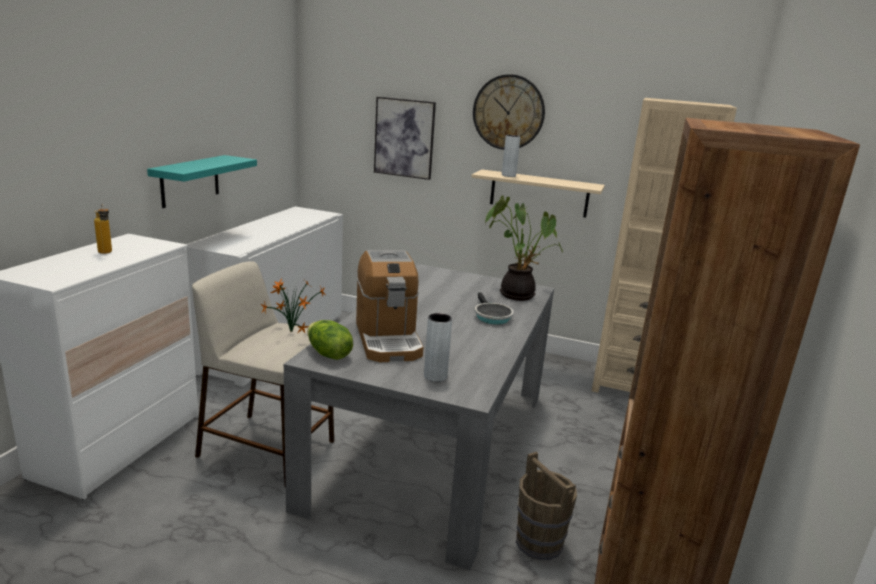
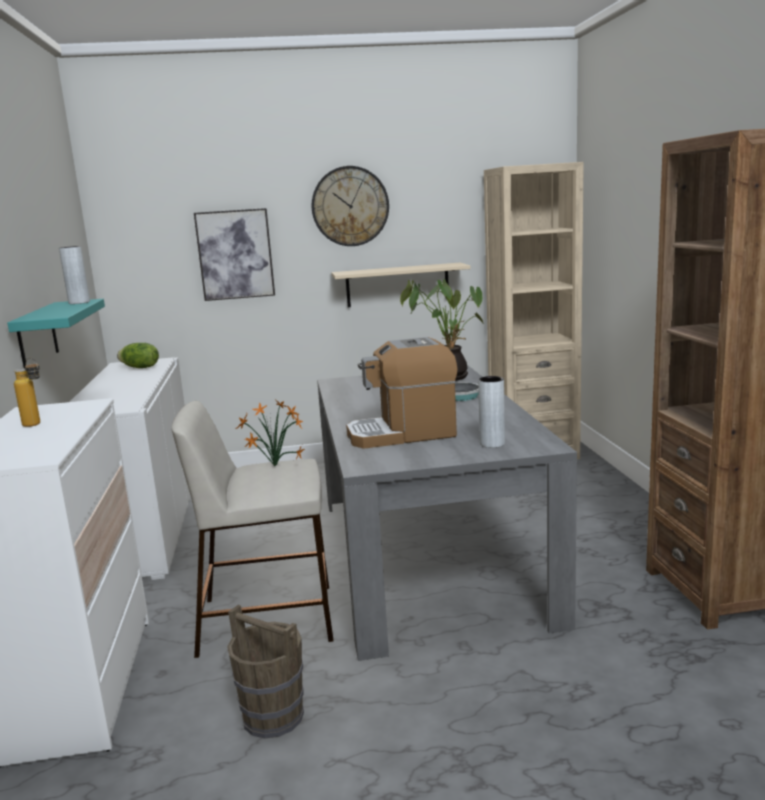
camera: 25 degrees left, 5 degrees down
(328, 354) = (371, 459): lettuce -> lettuce (140, 368)
(388, 339) = (403, 434): coffee machine -> coffee machine turned 120 degrees clockwise
(508, 175) = (369, 270): grey vase -> grey vase (79, 302)
(538, 542) = (600, 587): brown bucket -> brown bucket (272, 716)

